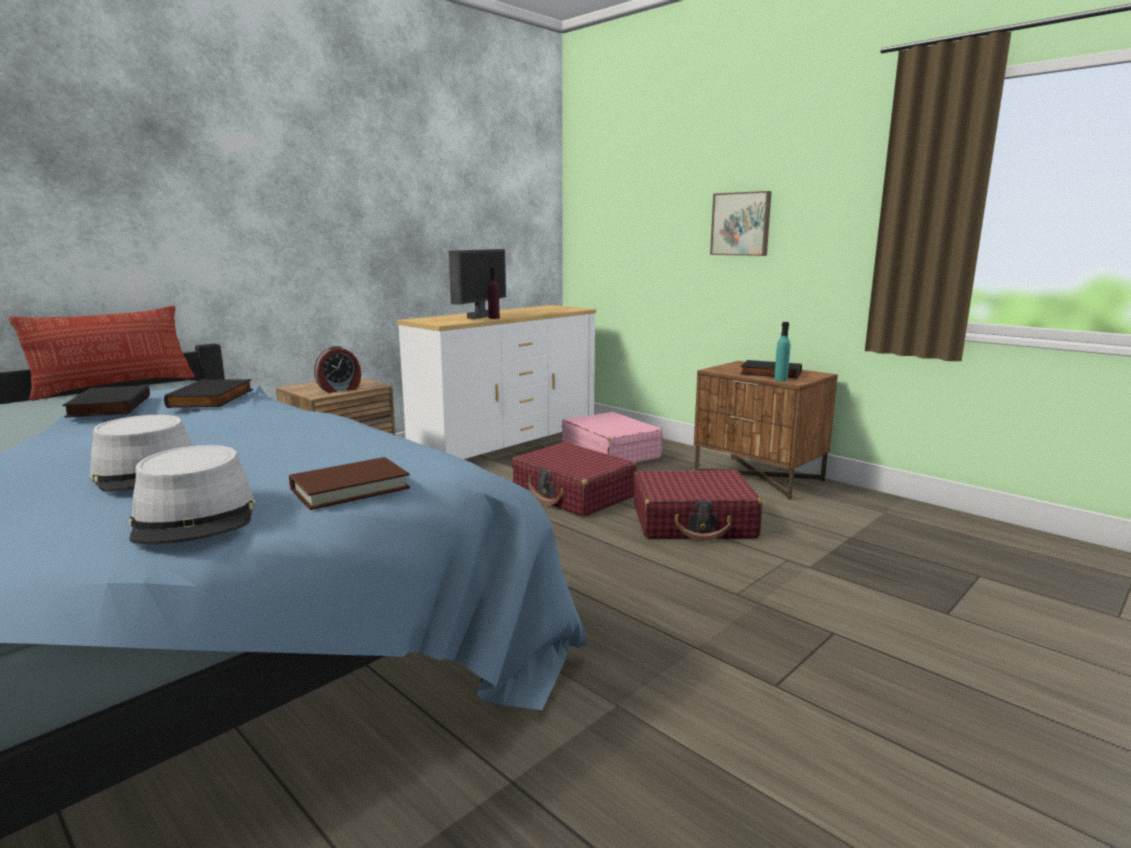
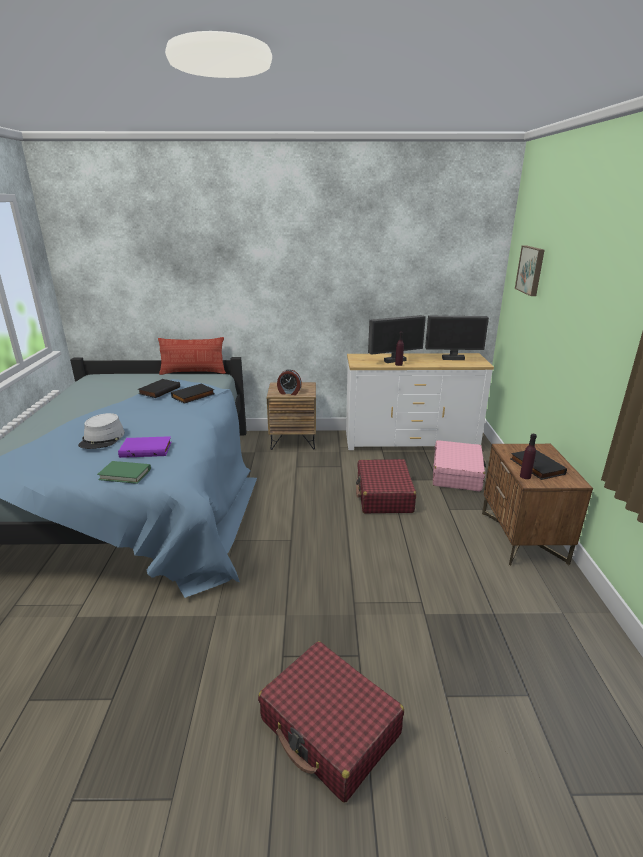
camera: 45 degrees right, 10 degrees up
(195, 517) = (74, 468): grey hat -> none
(302, 457) = (146, 449): none -> purple book
(350, 488) = (125, 474): brown book -> green book
(539, 309) = (453, 358): none -> monitor
(693, 522) = (415, 547): red suitcase -> red suitcase (330, 727)
(741, 224) = (575, 335): picture -> picture (531, 270)
(780, 380) = (525, 476): turquoise bottle -> purple bottle

